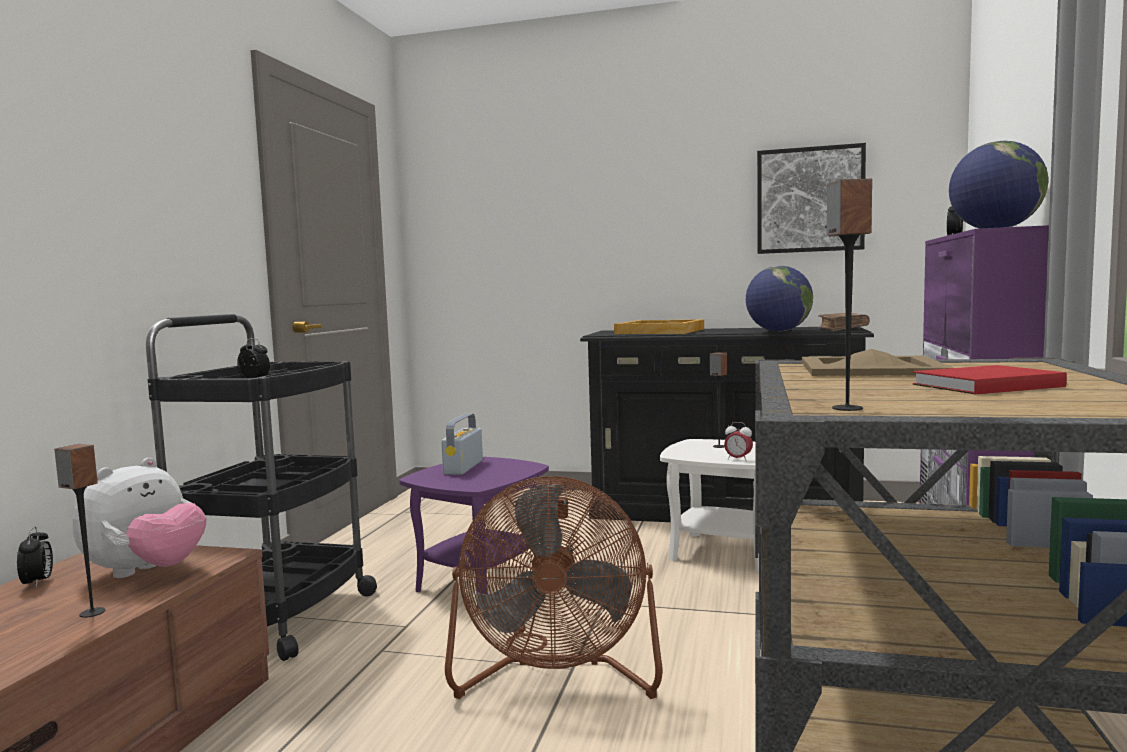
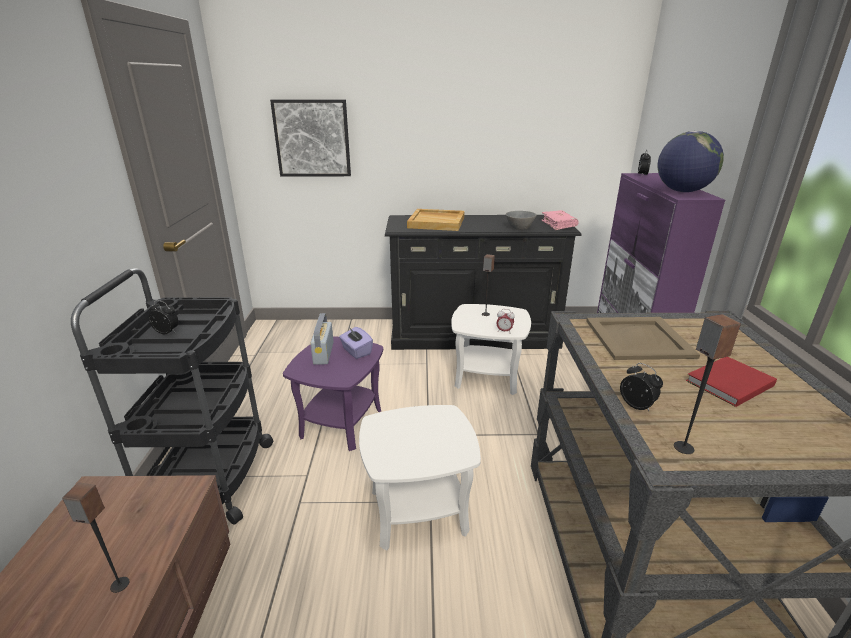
camera: 15 degrees left, 20 degrees up
(38, 583) = (48, 549): alarm clock -> alarm clock (637, 406)
(146, 573) = (137, 521): plush toy -> none
(508, 467) = (356, 351): none -> purple tissue box
(550, 676) = (419, 511): brown fan -> white side table
(778, 331) = (519, 227): globe -> grey bowl
(809, 200) = (539, 124): picture -> picture (312, 138)
(842, 329) = (558, 225): brown book -> pink book

